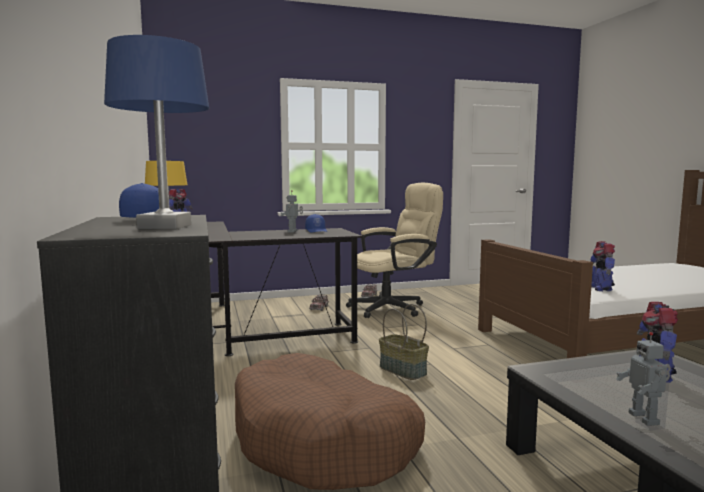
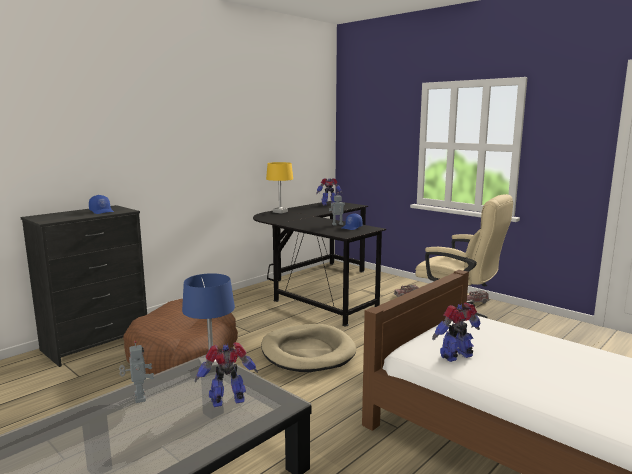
camera: 60 degrees right, 5 degrees up
(165, 227) = (69, 217): blue table lamp -> blue table lamp (211, 367)
(402, 370) = (307, 352): basket -> beige dog bed
(645, 418) = (138, 398): toy robot -> toy robot turned 105 degrees clockwise

